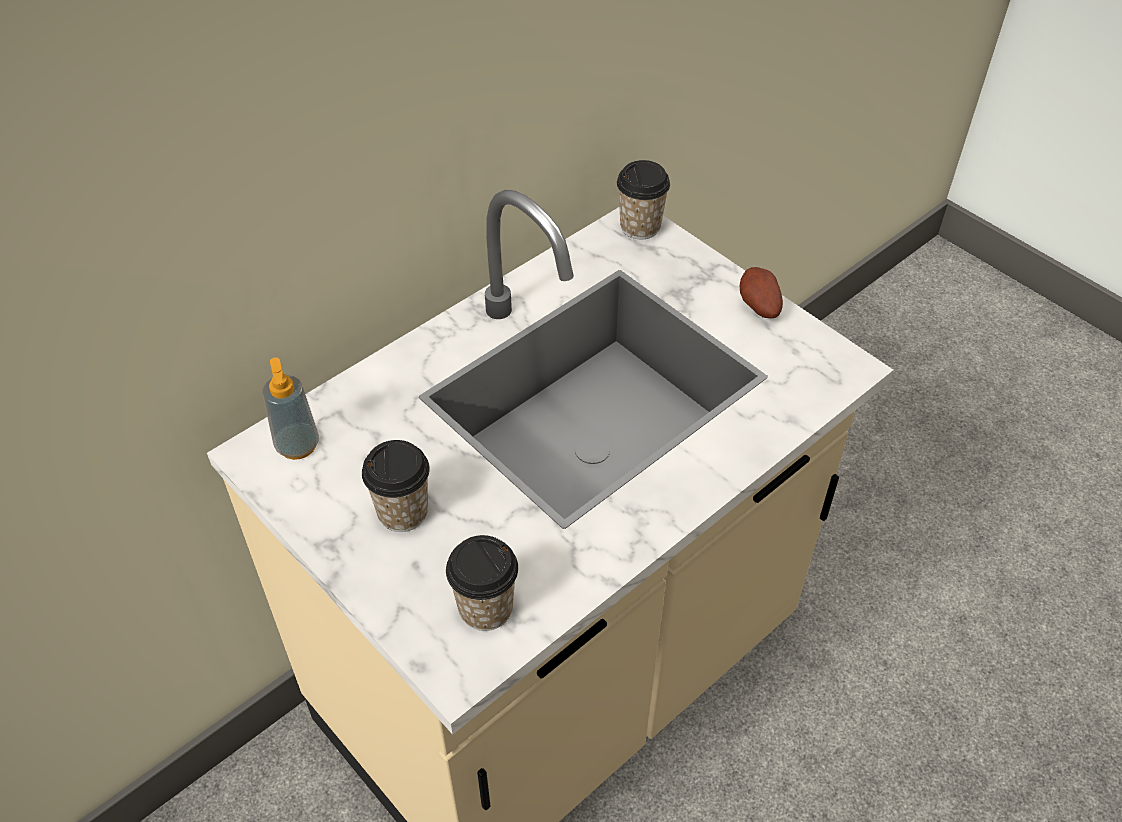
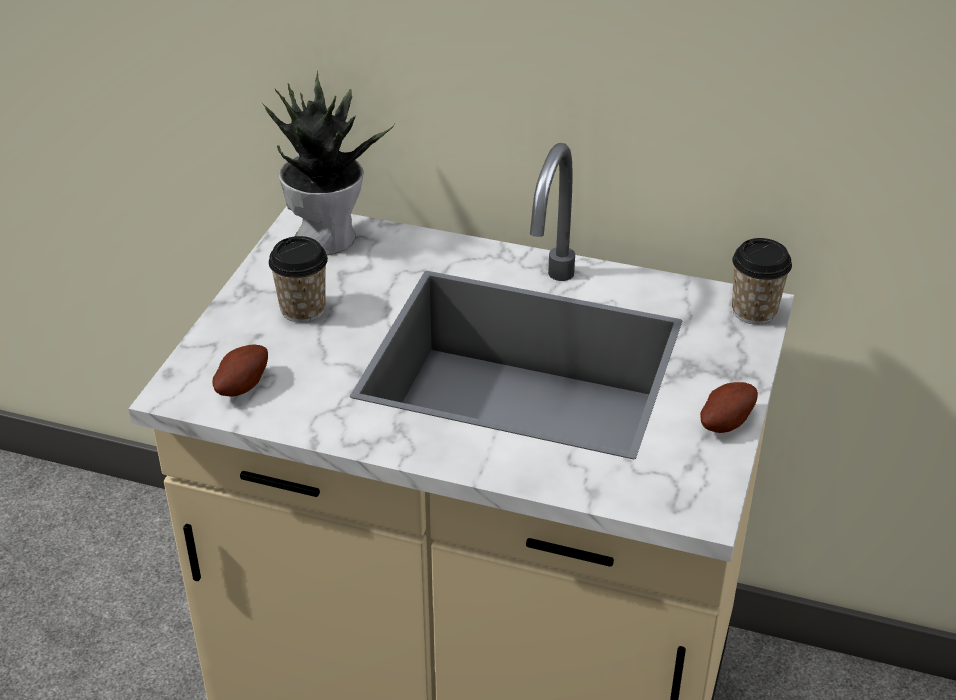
camera: 60 degrees right, 10 degrees down
(297, 445) = (327, 236): soap dispenser -> potted plant
(485, 608) = (241, 385): cup -> potato

